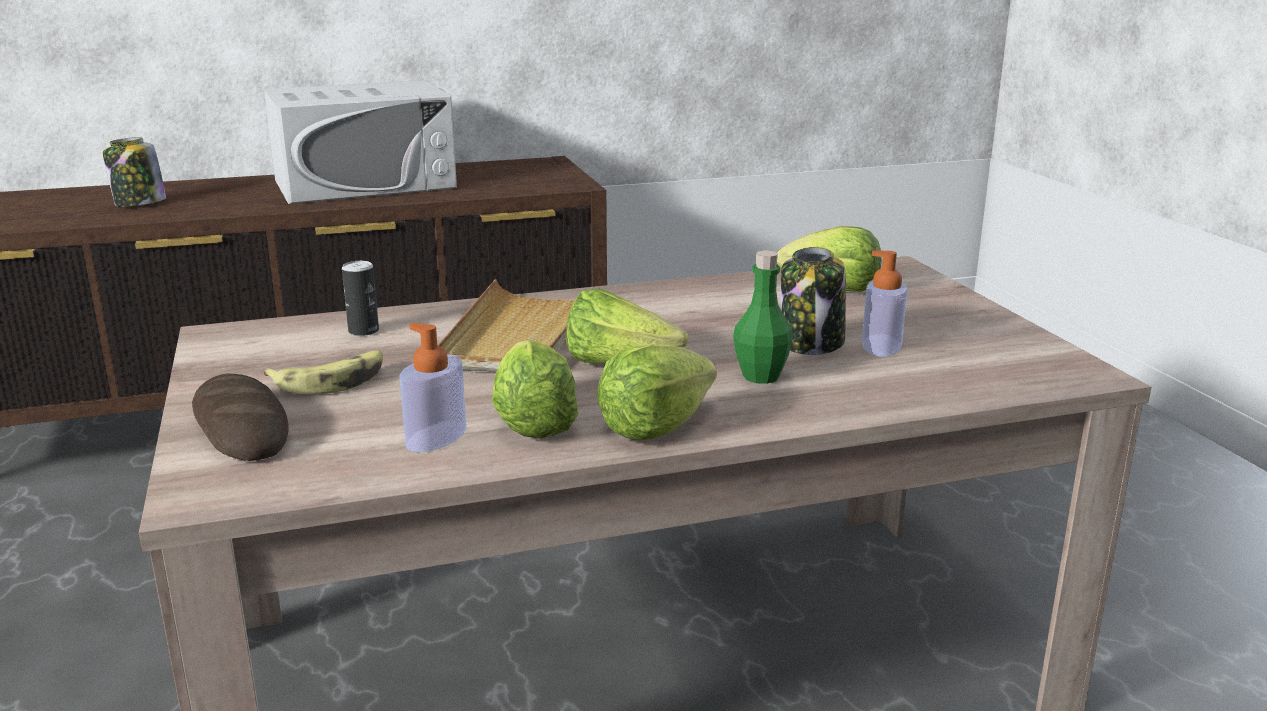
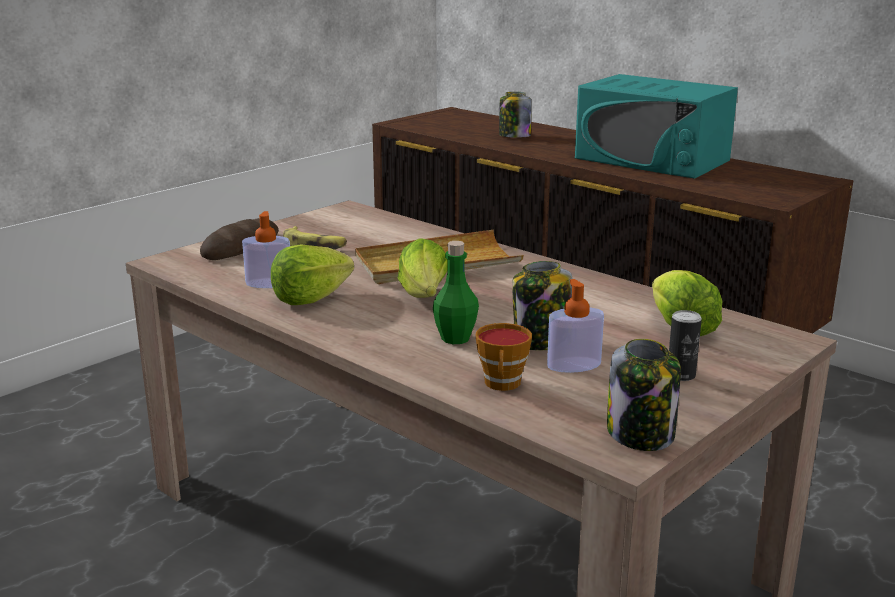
camera: 60 degrees right, 0 degrees up
(363, 331) = (392, 231): can -> can (681, 375)
(365, 184) = (652, 159): white microwave -> turquoise microwave
(655, 427) = (337, 327): lettuce -> none
(903, 383) = (502, 384): none -> cup
(1052, 359) = (641, 434): none -> jar

